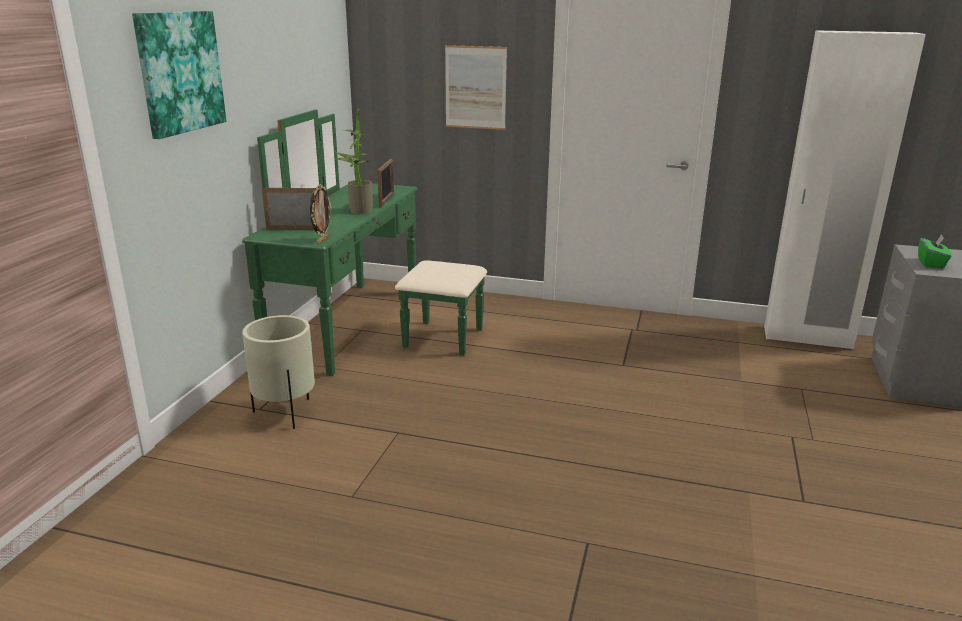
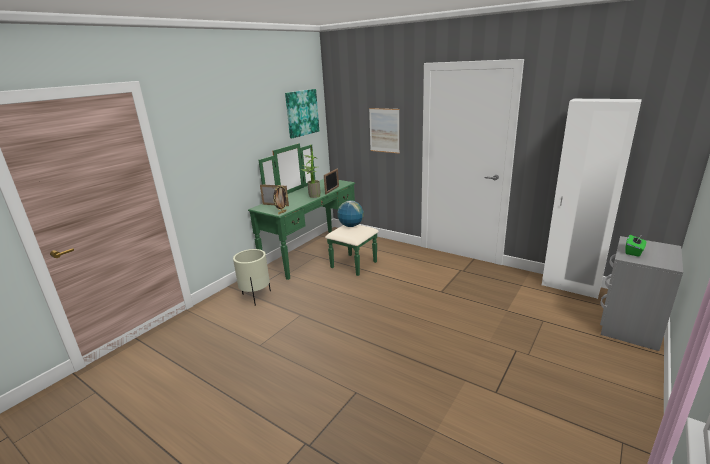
camera: 20 degrees right, 0 degrees up
(179, 72) = (210, 132): picture -> picture (301, 113)
(436, 264) = (351, 226): none -> globe

